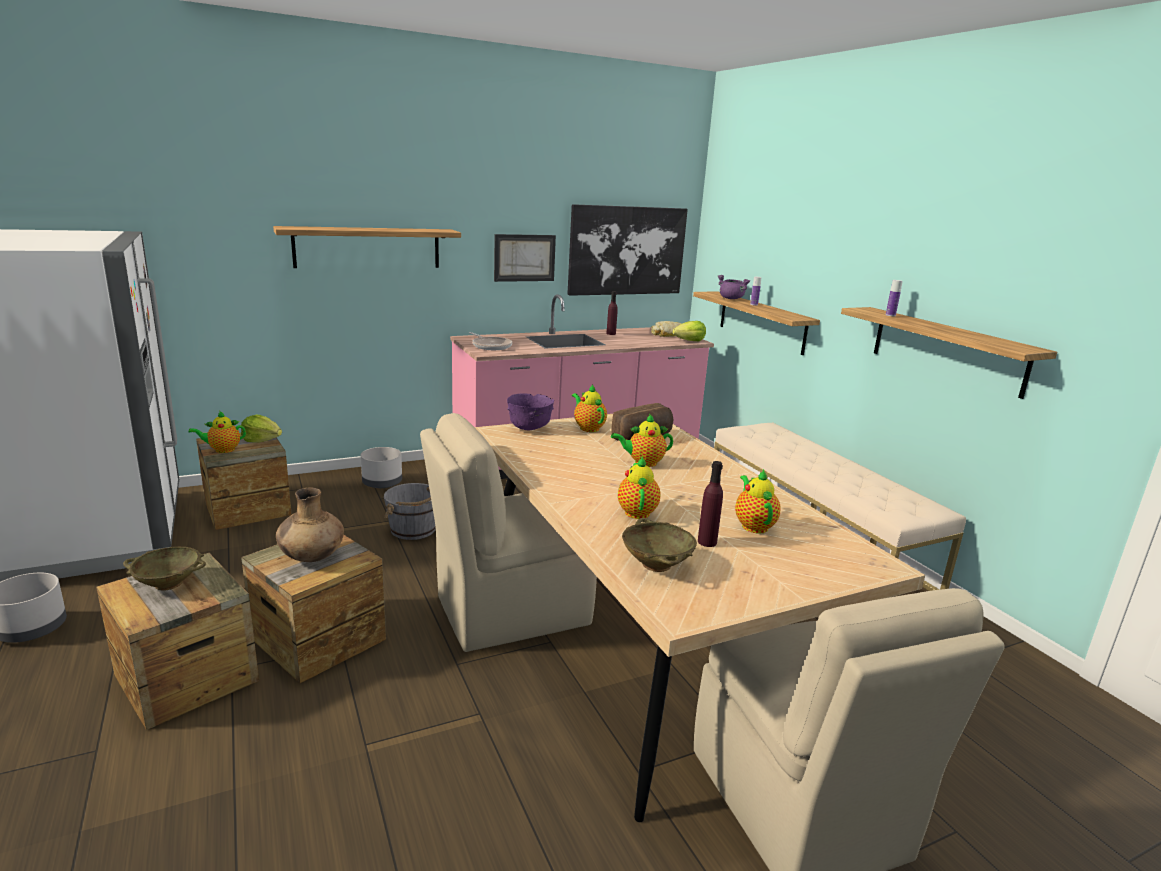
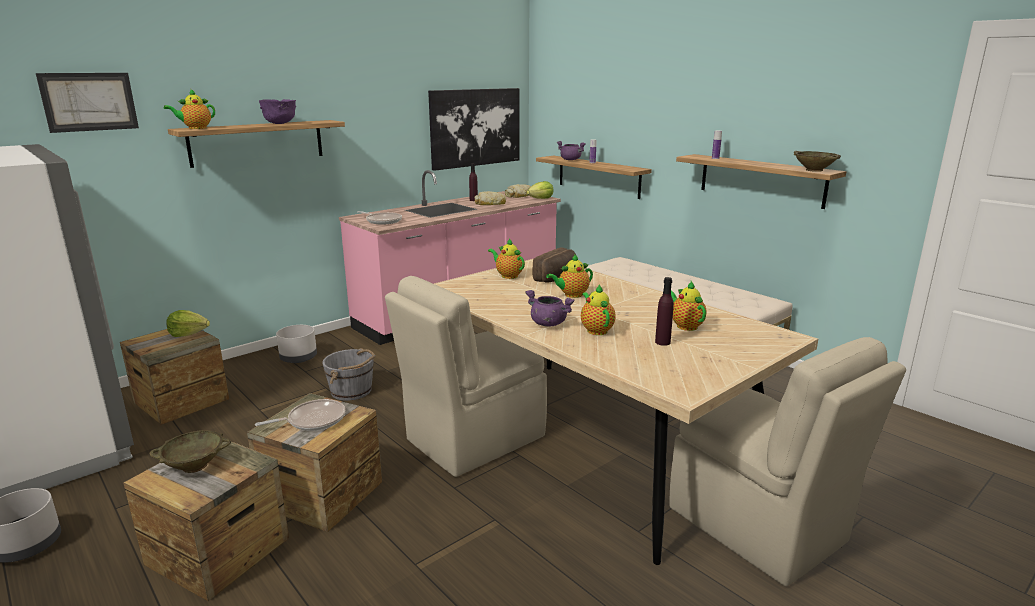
camera: 15 degrees left, 0 degrees up
(222, 450) = (155, 347): teapot -> teapot (195, 128)
(312, 557) = (313, 420): brown vase -> frying pan
(524, 258) = (394, 140): picture -> picture (89, 102)
(529, 428) = (461, 283): purple bowl -> purple bowl (280, 123)
(586, 494) = (548, 324): none -> purple cooking pot
(626, 340) = (490, 203): none -> bread
(656, 565) = (640, 363): beige bowl -> beige bowl (814, 170)

